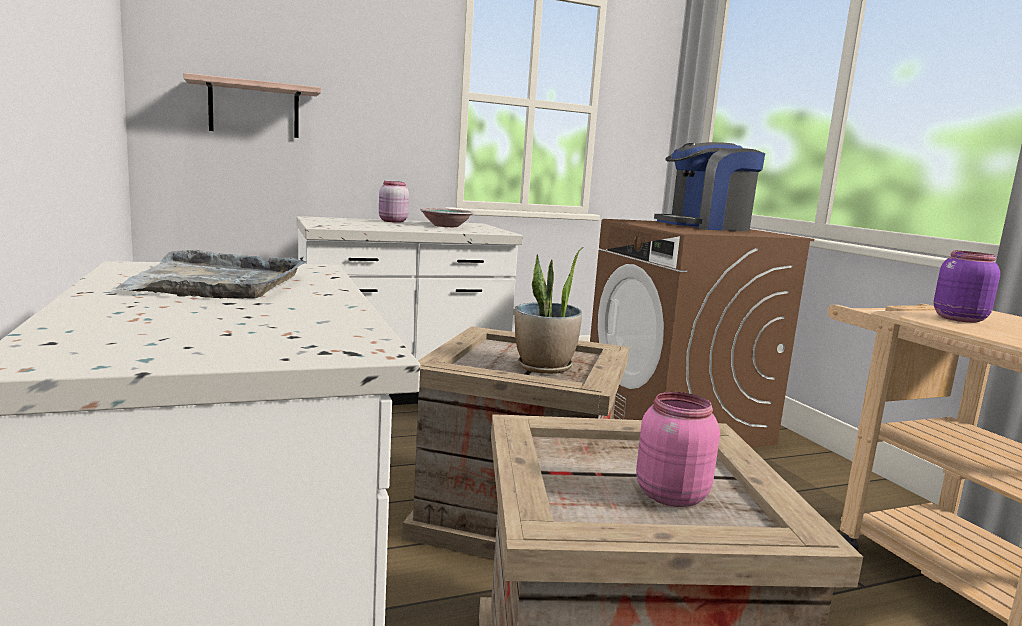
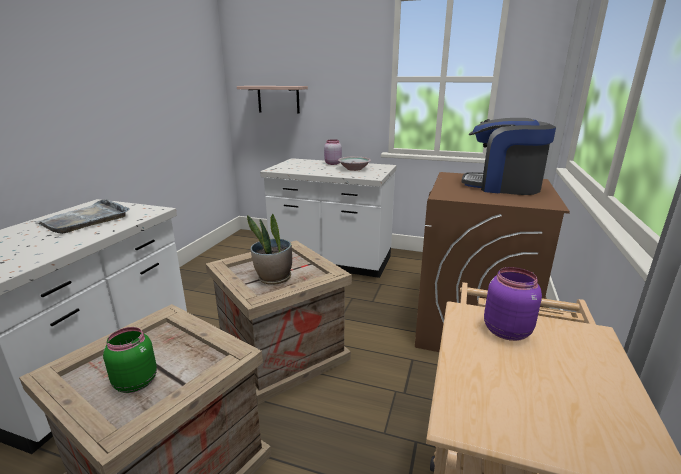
camera: 40 degrees right, 10 degrees up
(668, 495) = (135, 382): pink jar -> green jar

